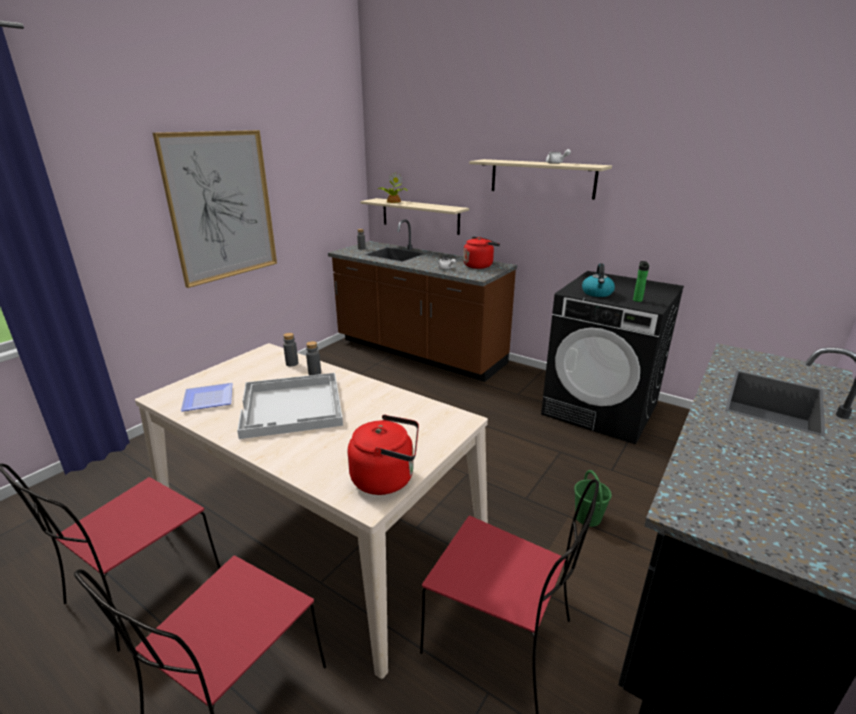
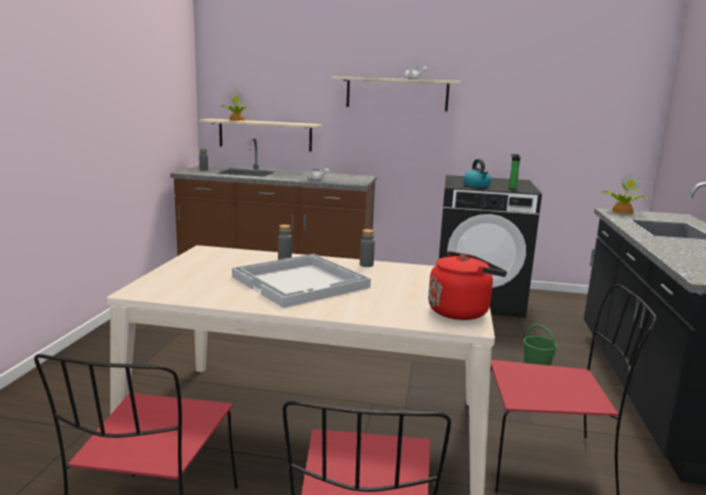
camera: 25 degrees left, 10 degrees down
(210, 398) = (200, 286): plate -> none
(222, 207) = (84, 108): picture -> none
(292, 363) = (249, 256): grey bottle -> grey bottle (366, 265)
(479, 265) = (344, 177): red kettle -> none
(745, 355) = (621, 212): none -> potted plant

